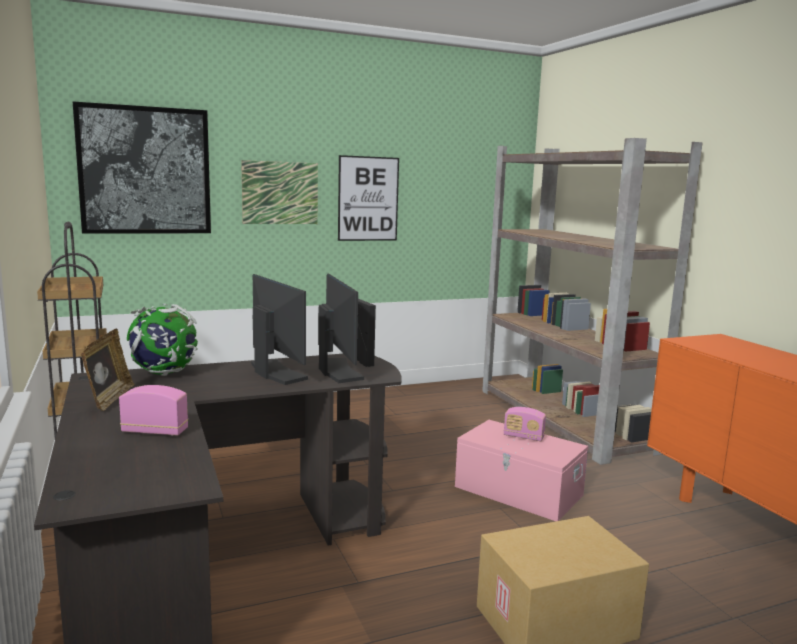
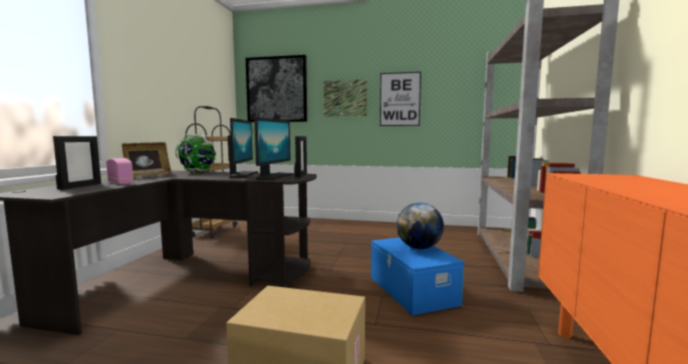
camera: 35 degrees right, 5 degrees down
(119, 455) = (80, 186): none -> picture frame
(518, 491) = (411, 290): pink storage box -> blue storage box
(523, 437) = (419, 247): radio -> globe

